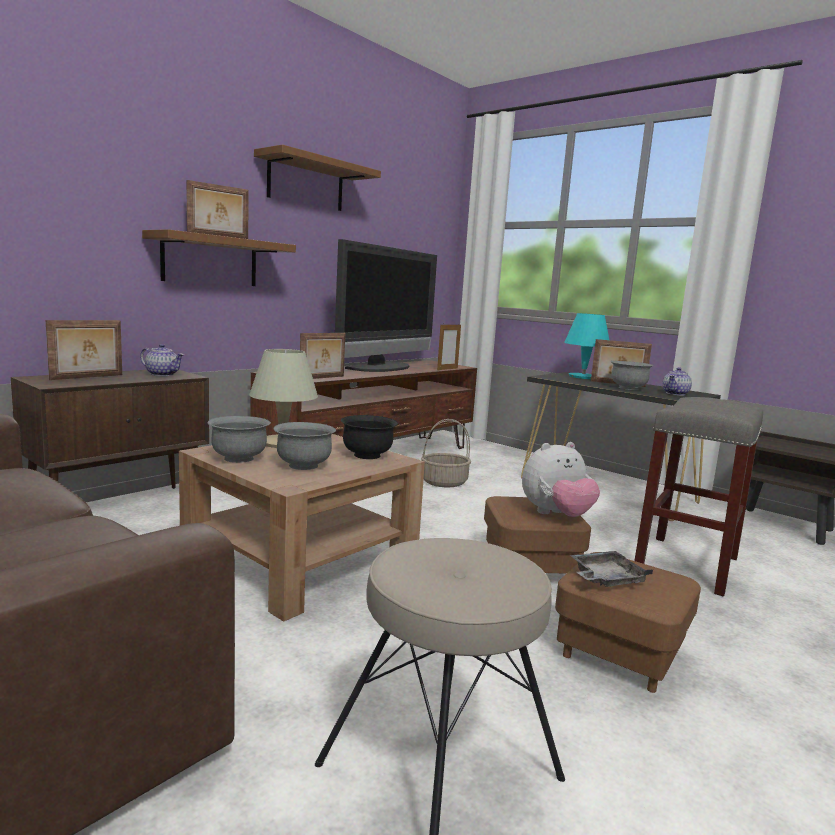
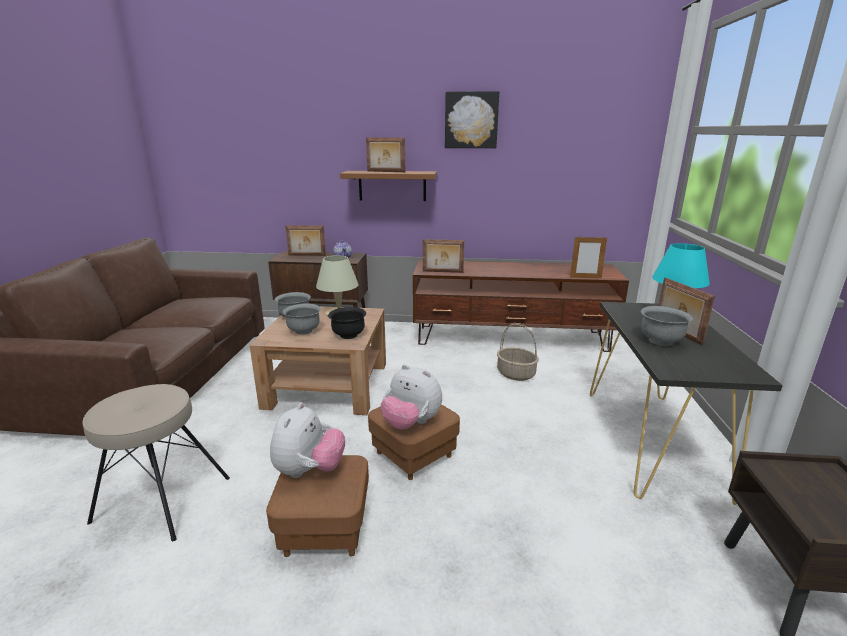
camera: 55 degrees right, 10 degrees up
(306, 183) = (471, 120): brown shelf -> picture
(383, 368) = (527, 268): television -> none
(606, 579) = (309, 470): grey tray -> plush toy
(675, 393) = (699, 363): teapot -> none
(686, 563) = (535, 529): grey stool -> none

